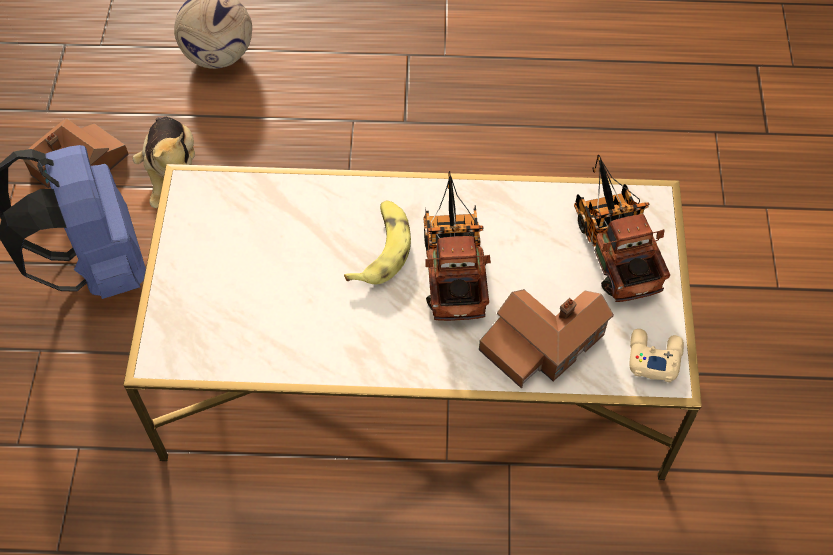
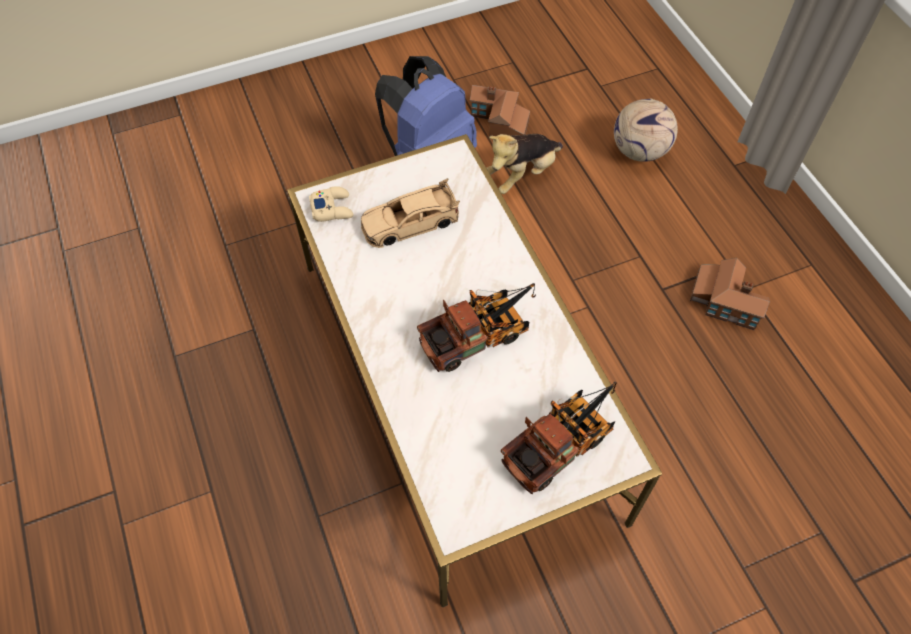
camera: 65 degrees right, 0 degrees up
(262, 270) = (410, 222): none -> beige toy car
(381, 248) = (467, 284): banana -> none
(542, 344) = (439, 423): toy house -> toy house (724, 301)
(653, 357) = (468, 511): beige game controller -> beige game controller (332, 208)

